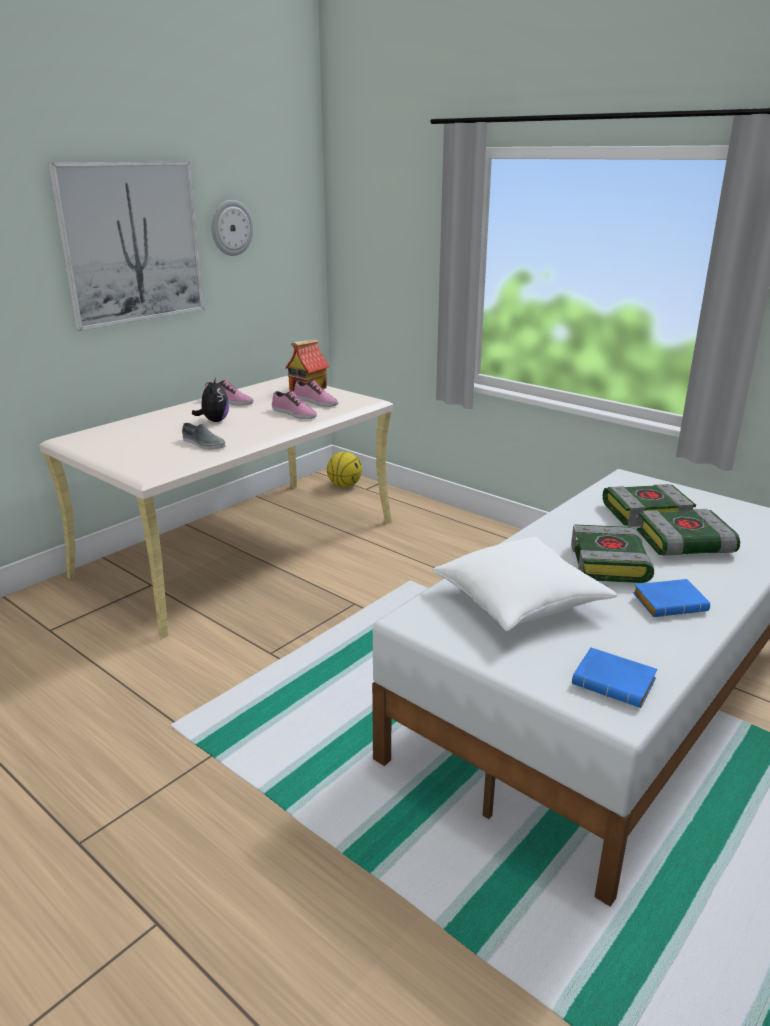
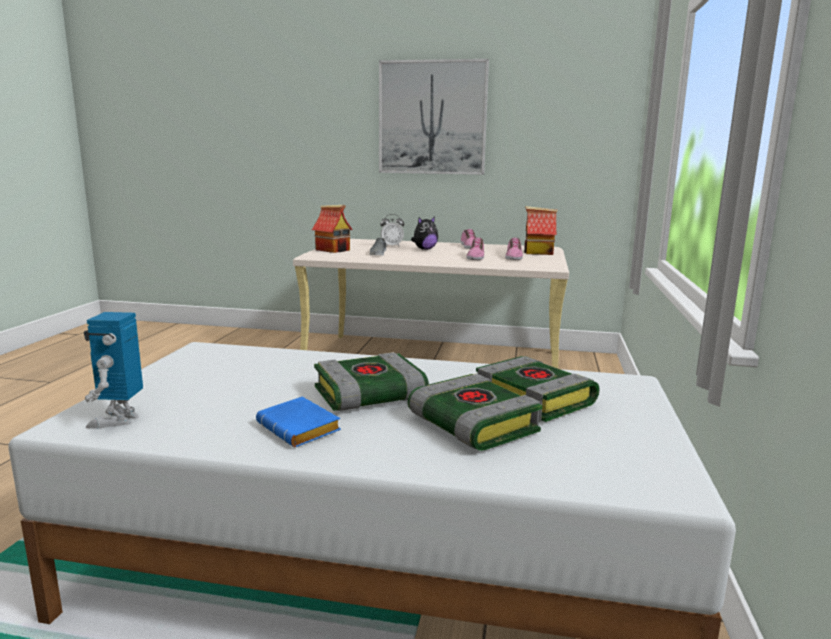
camera: 60 degrees right, 10 degrees down
(140, 459) = (333, 250): none -> toy house
(166, 429) = (392, 246): none -> alarm clock
(231, 228) = (525, 113): wall clock -> none
(345, 485) = (590, 365): basketball -> none
(520, 601) = (254, 373): white pillow -> none
(616, 683) = (118, 420): blue book -> toy robot

